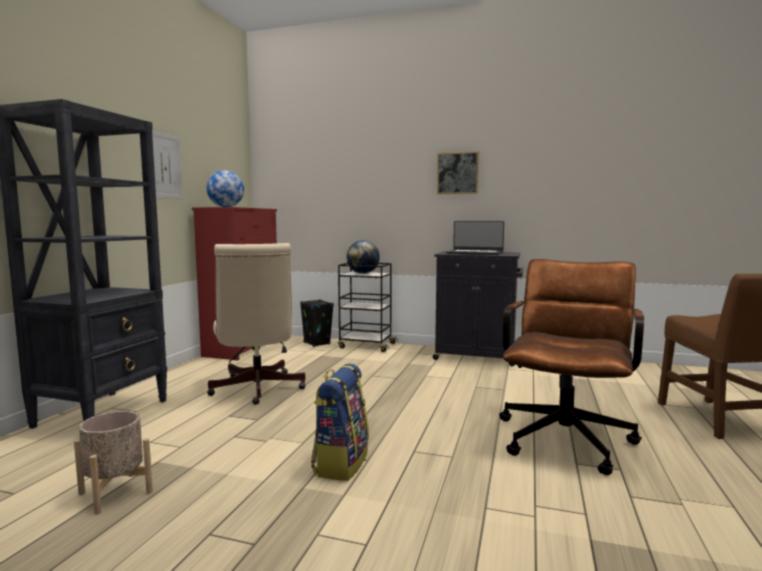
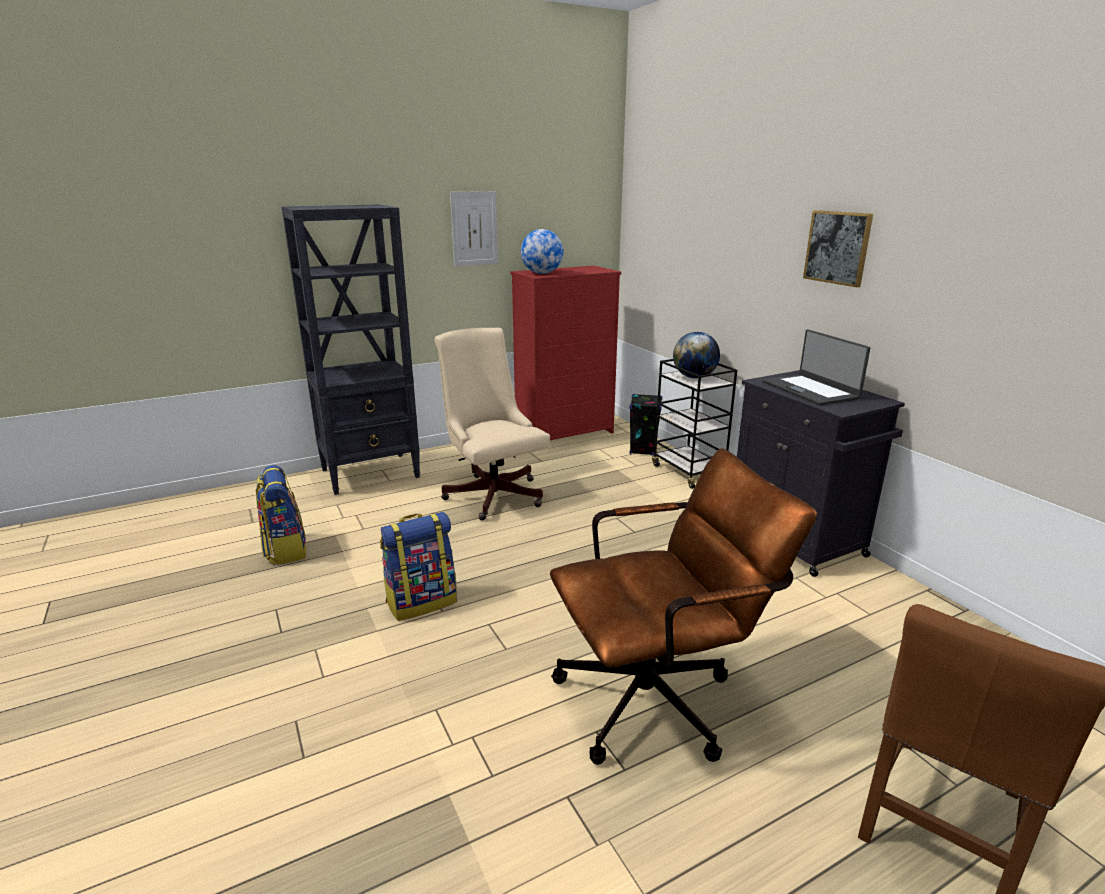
camera: 45 degrees right, 15 degrees up
(116, 493) = (285, 549): beige planter -> backpack
(256, 390) = (492, 493): beige office chair -> beige office chair turned 120 degrees clockwise

